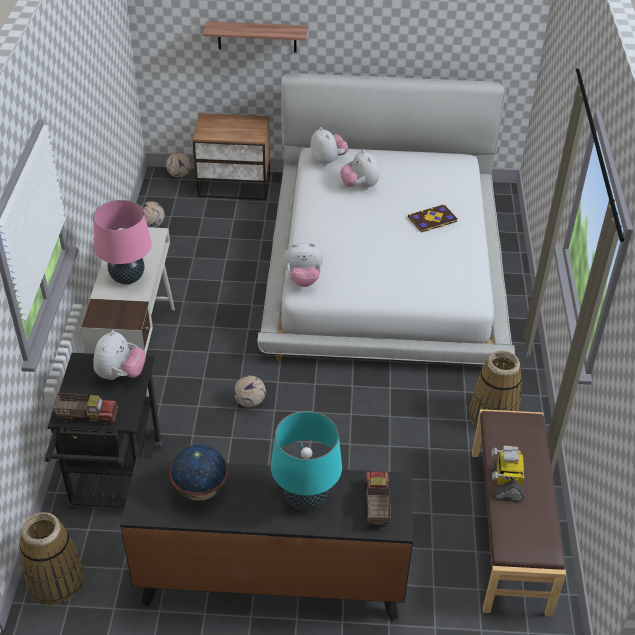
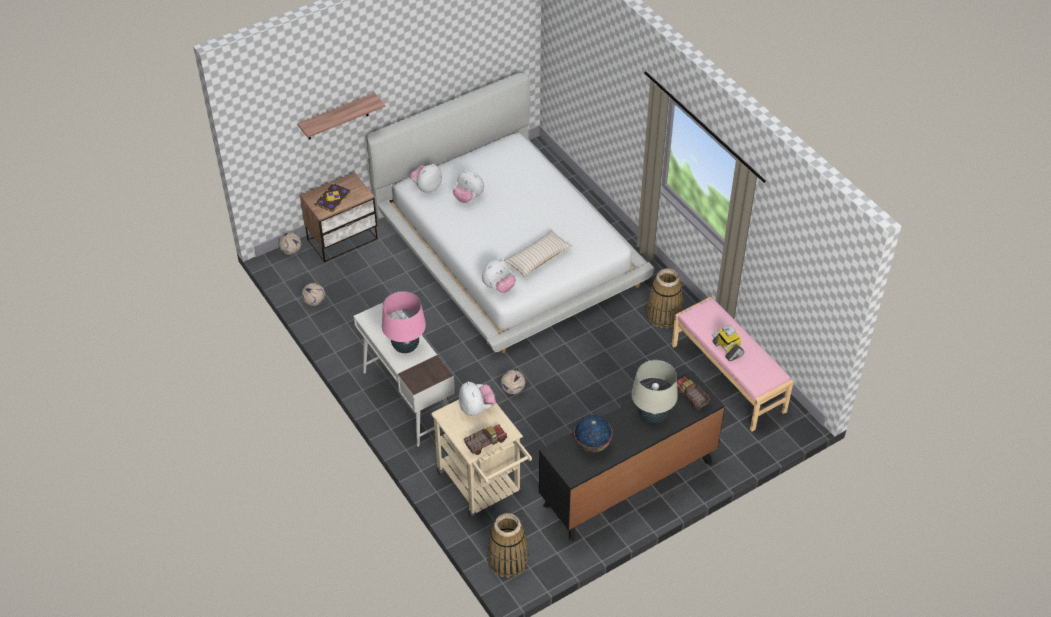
camera: 35 degrees left, 5 degrees up
(115, 484) = (483, 487): black cart -> beige cart
(306, 499) = (652, 416): turquoise table lamp -> beige table lamp
(328, 160) = (426, 187): plush toy -> plush toy turned 75 degrees counterclockwise
(373, 272) = (538, 258): none -> beige pillow
(432, 220) = (540, 199): book -> book (333, 198)
(510, 529) = (728, 378): brown bench -> pink bench

